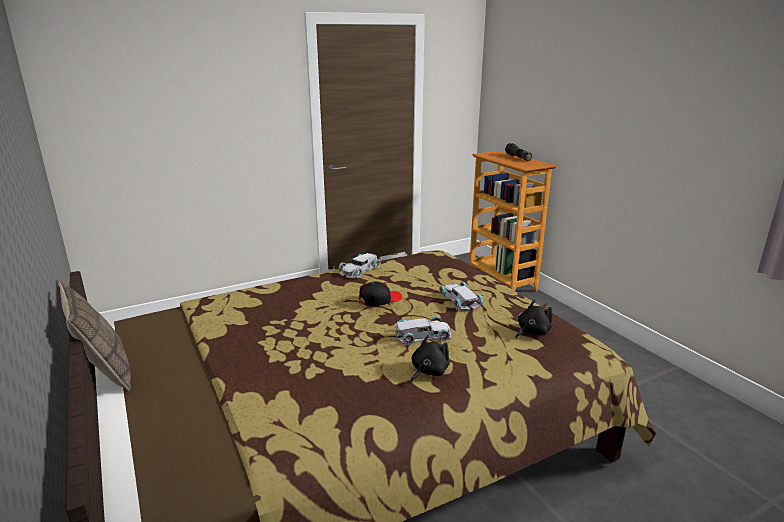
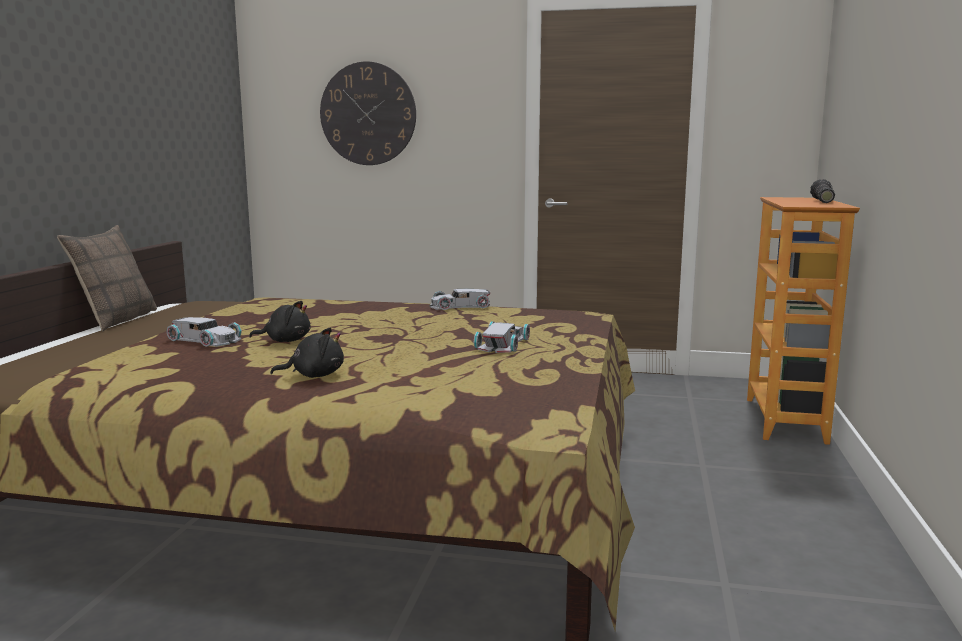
camera: 40 degrees right, 10 degrees down
(176, 111) = (368, 114): none -> wall clock
(380, 299) = (416, 326): black cap -> none
(423, 336) = (382, 354): white toy car -> white toy car (204, 340)
(532, 332) = (515, 383): black plush toy -> black plush toy (285, 341)

